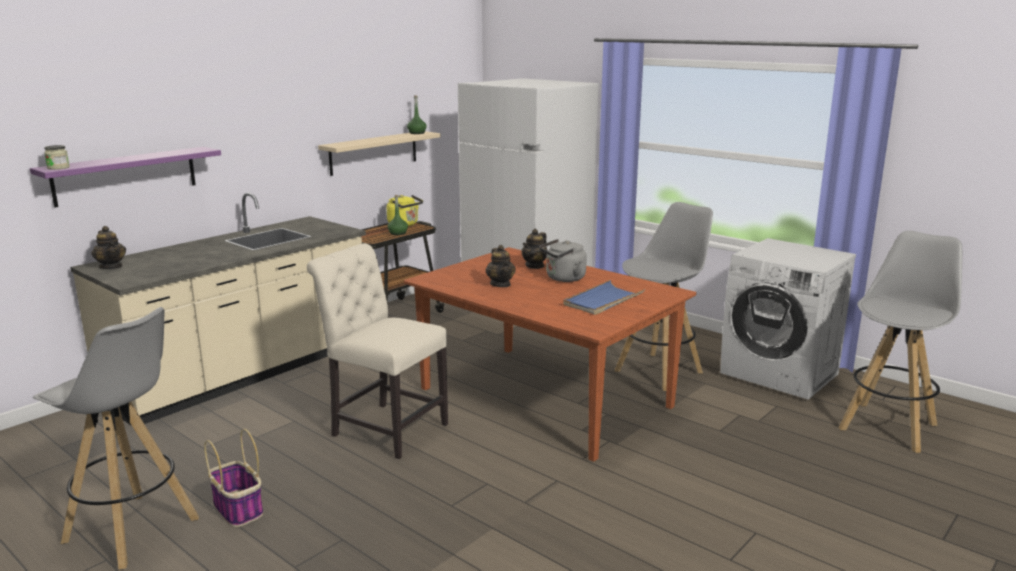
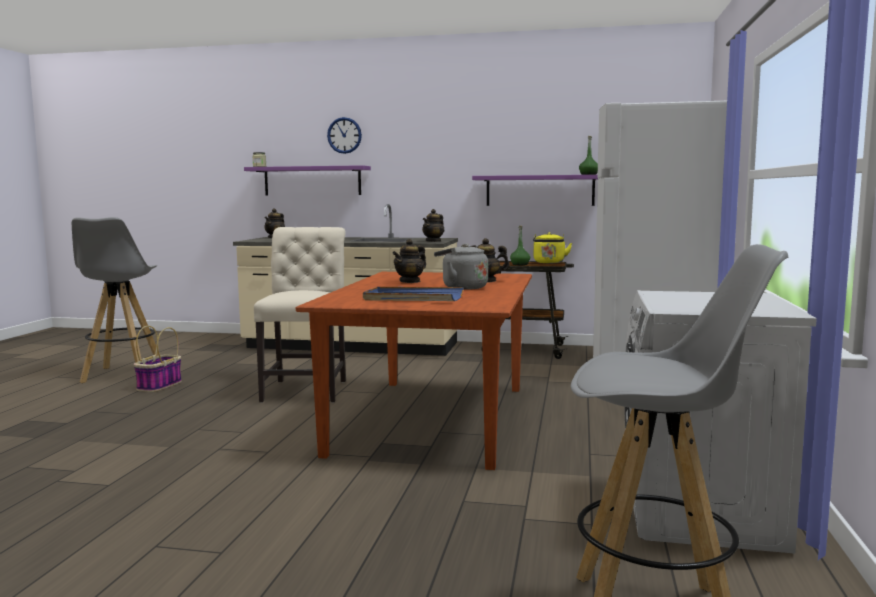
camera: 60 degrees right, 10 degrees down
(164, 109) = (344, 135): none -> wall clock
(334, 228) = (433, 241): none -> teapot
(374, 152) = (540, 190): beige shelf -> purple shelf
(660, 371) = (582, 450): grey stool -> none

